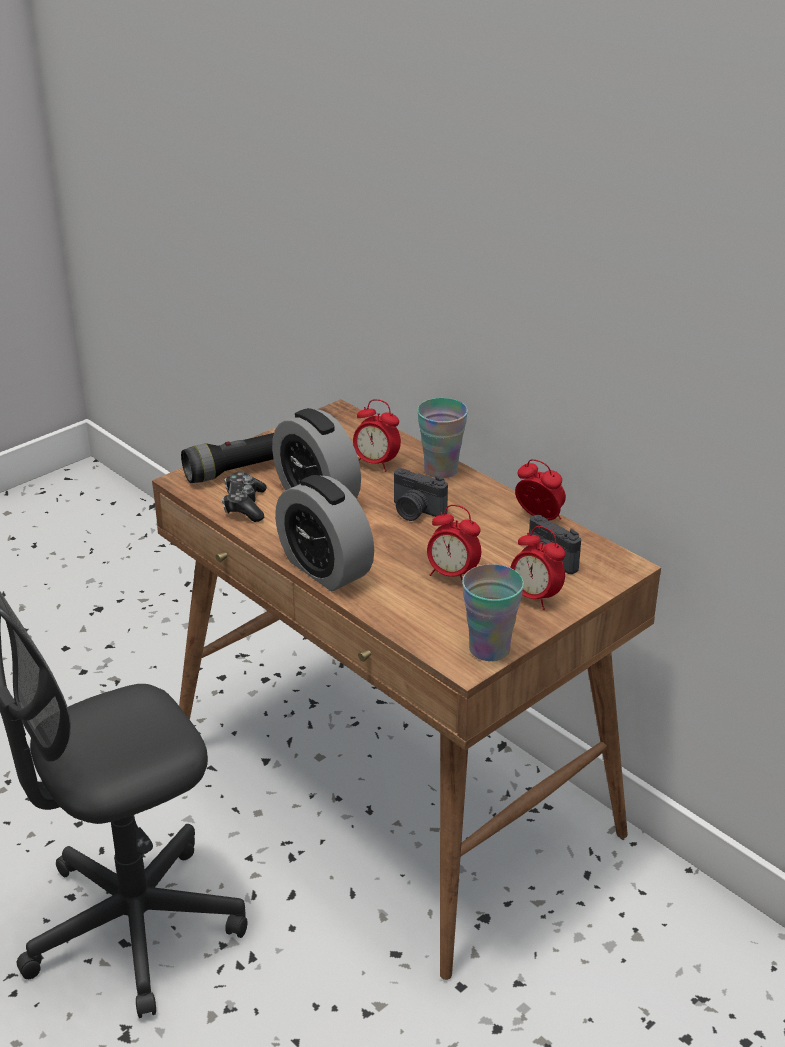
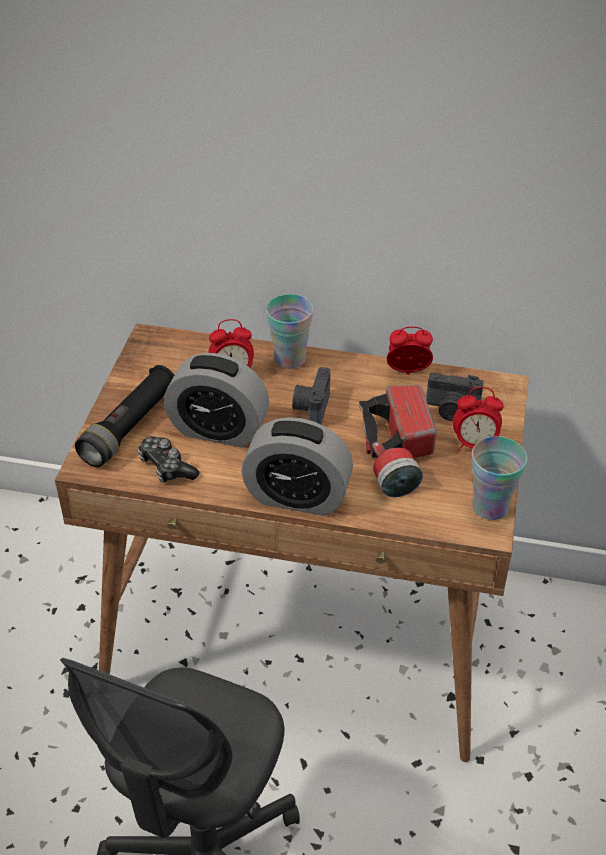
camera: 35 degrees left, 10 degrees up
(415, 512) = (311, 408): camera -> camera turned 105 degrees clockwise
(452, 575) = (397, 454): alarm clock -> flashlight

